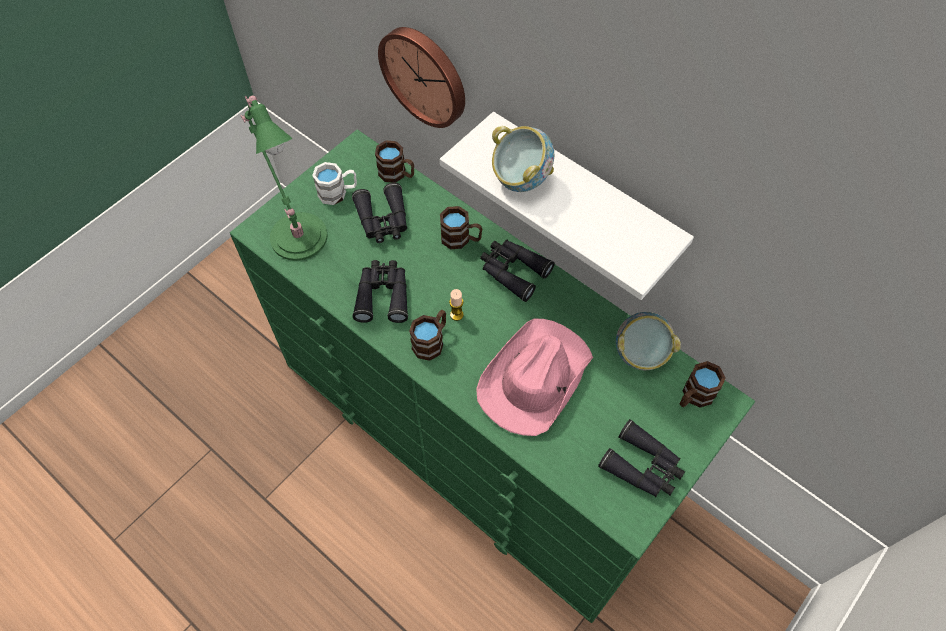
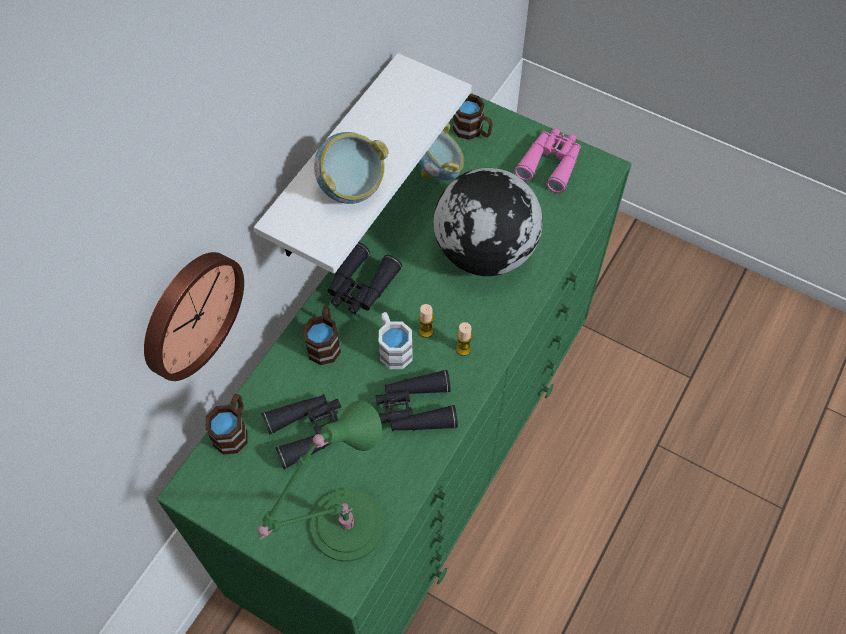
camera: 100 degrees left, 0 degrees up
(338, 192) = (270, 495): white mug -> white mug (393, 348)
(431, 341) = (463, 349): brown mug -> candle
(534, 379) = (485, 253): pink hat -> globe
(643, 466) = (550, 163): black binoculars -> pink binoculars

